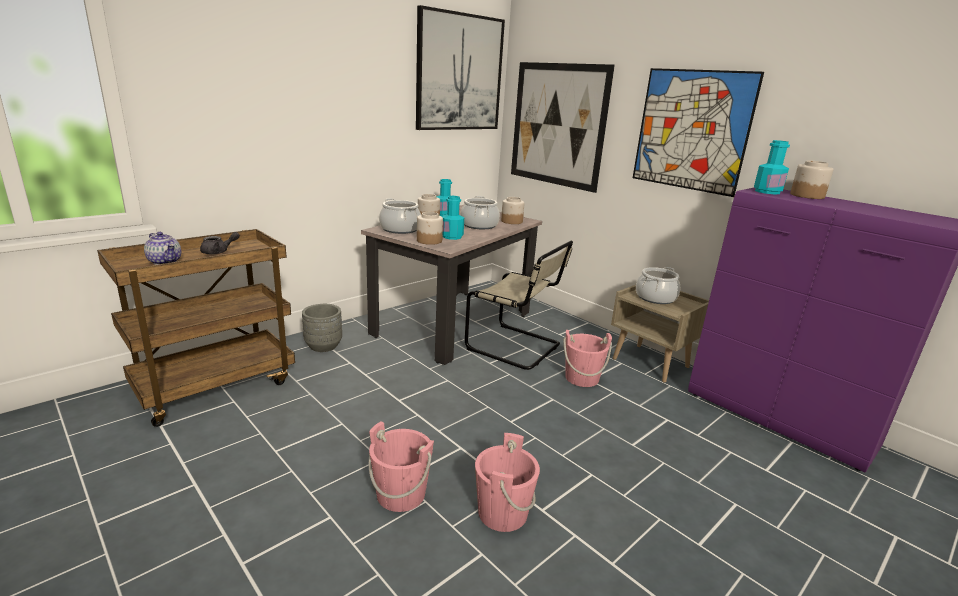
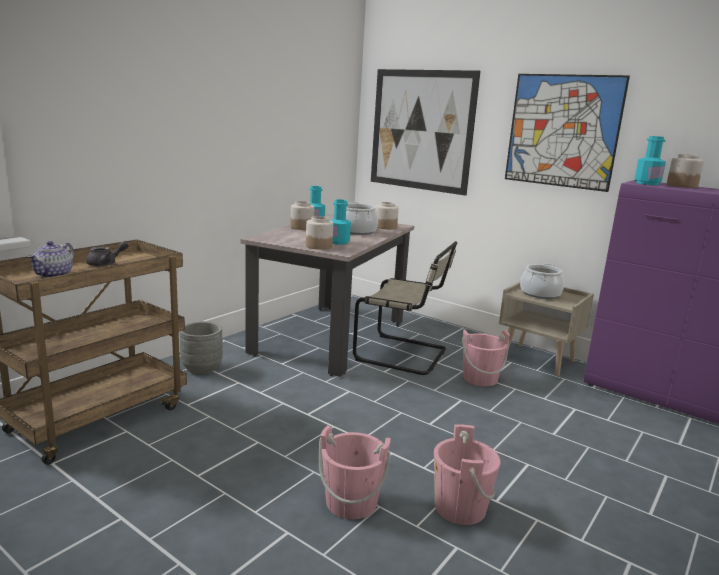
camera: 10 degrees left, 5 degrees down
(165, 261) = (54, 275): teapot -> teapot turned 75 degrees clockwise
(400, 229) = (281, 237): cooking pot -> none
(459, 73) = (321, 79): picture -> none

